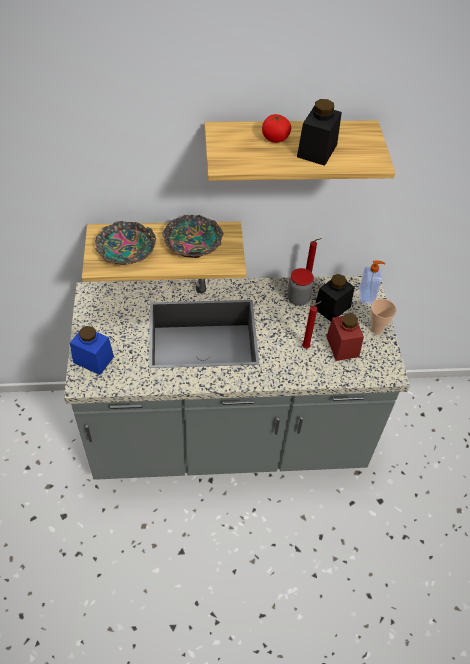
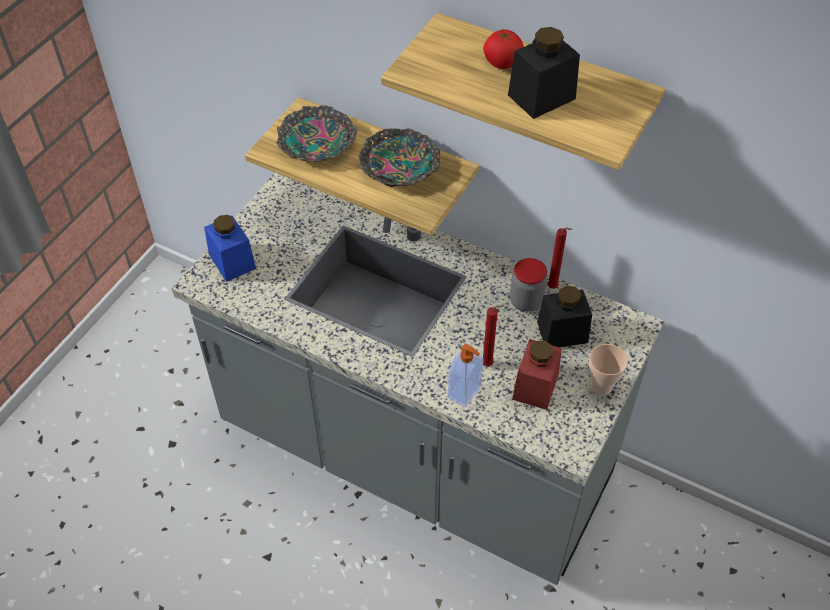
camera: 35 degrees right, 0 degrees up
(367, 296) = (622, 340): soap dispenser -> soap dispenser (465, 393)

